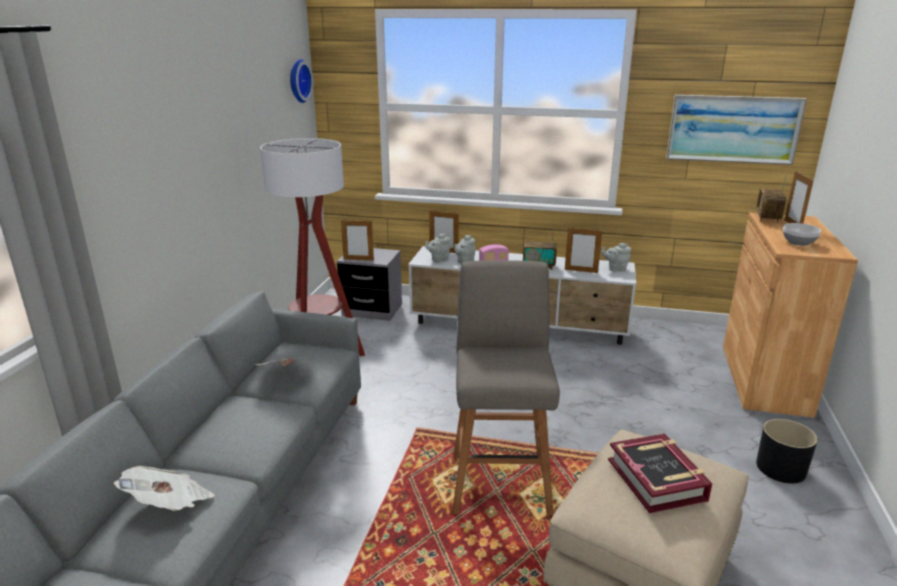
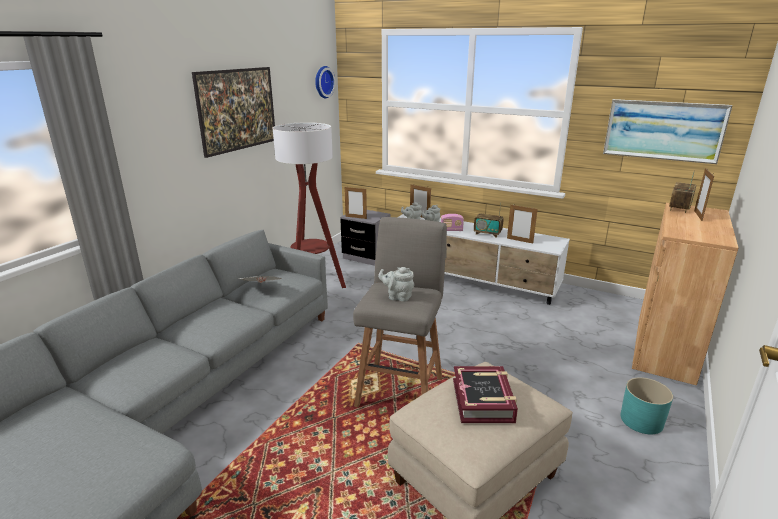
camera: 15 degrees right, 0 degrees up
(170, 505) = (144, 360): newspaper -> none
(212, 153) = (239, 129): none -> picture
(615, 269) = (550, 242): grey teapot -> grey teapot (398, 297)
(781, 468) = (641, 420): black planter -> turquoise planter
(799, 242) = (692, 229): bowl -> none

